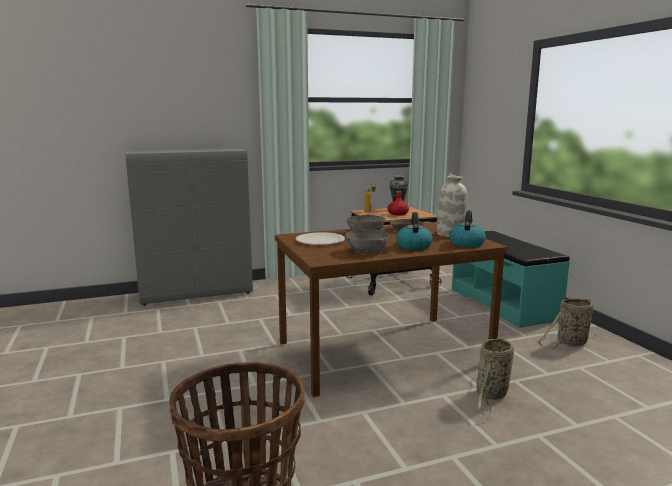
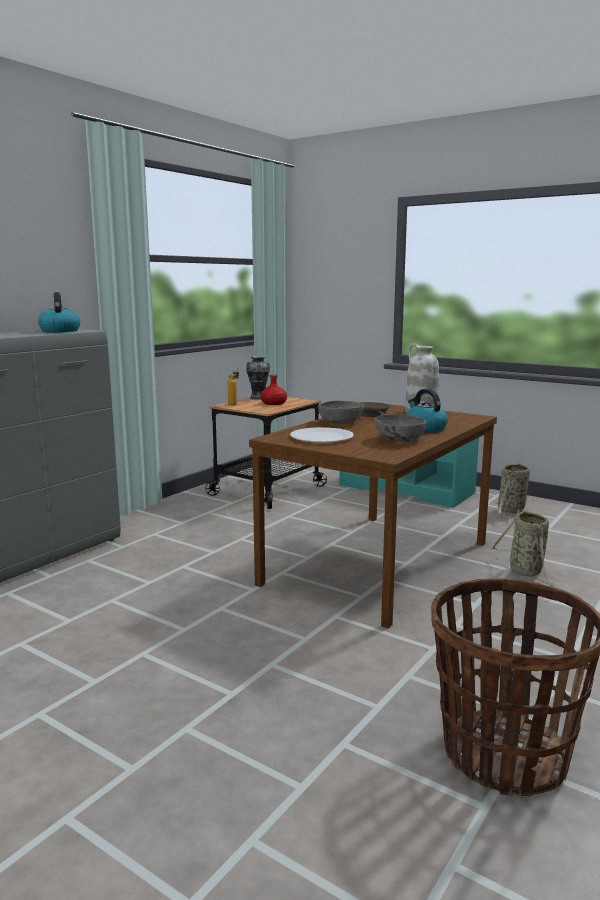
camera: 35 degrees left, 0 degrees up
(466, 243) = (460, 419): kettle -> kettle (60, 331)

